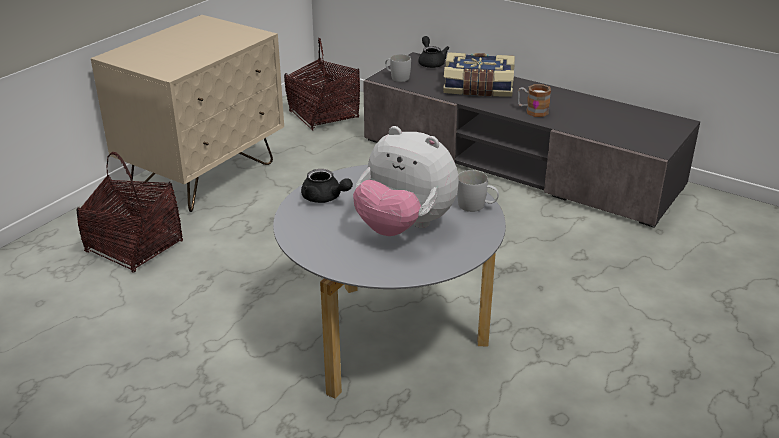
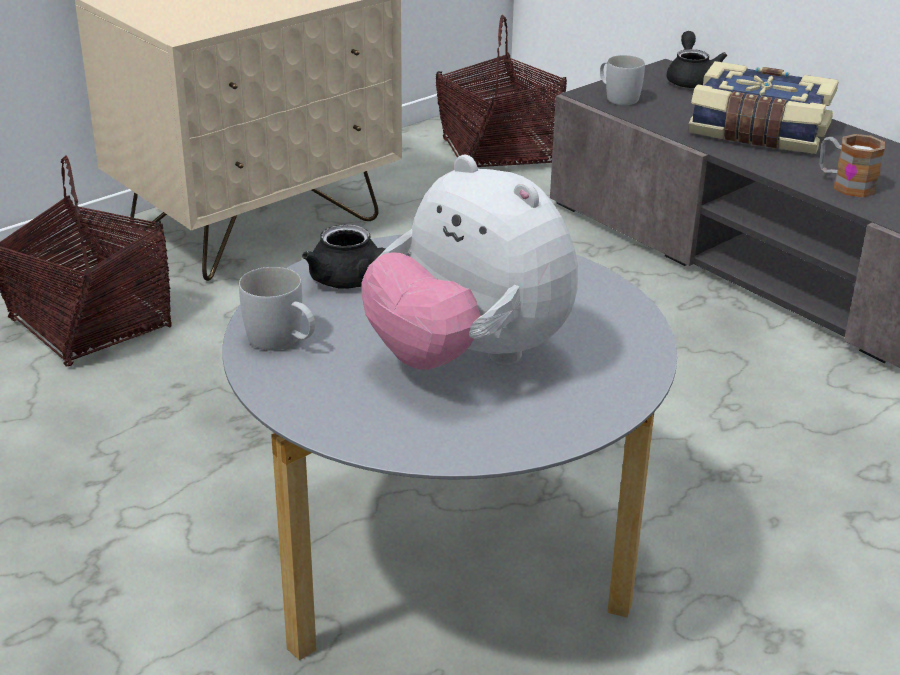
camera: 15 degrees right, 0 degrees up
(476, 206) = (629, 340): white mug -> white mug (282, 341)

